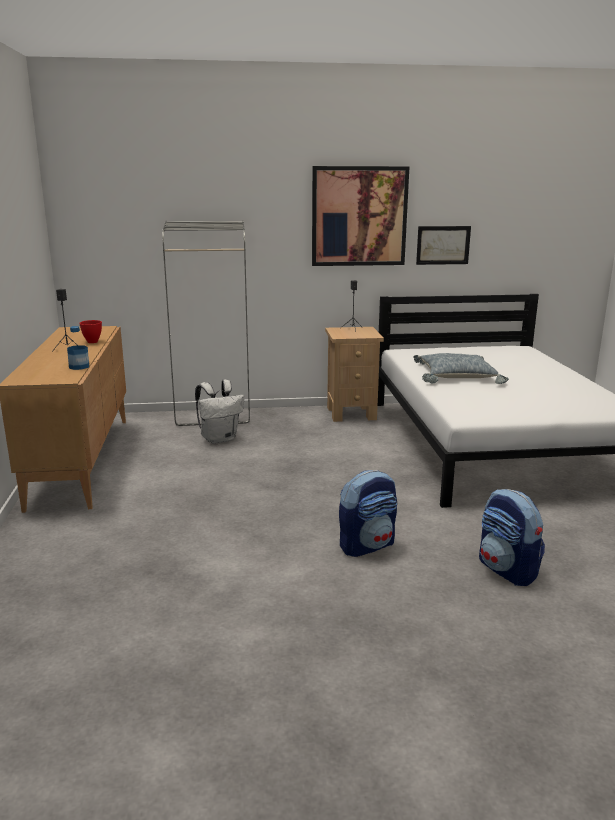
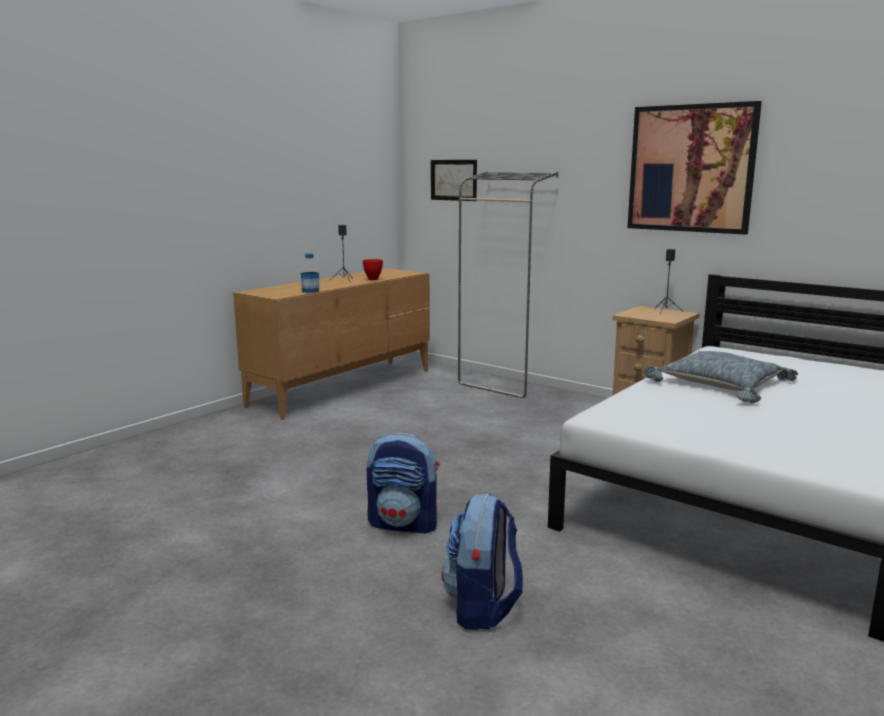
camera: 45 degrees right, 5 degrees down
(219, 439) = (471, 403): white backpack -> none
(443, 245) = (809, 210): picture -> picture (453, 180)

